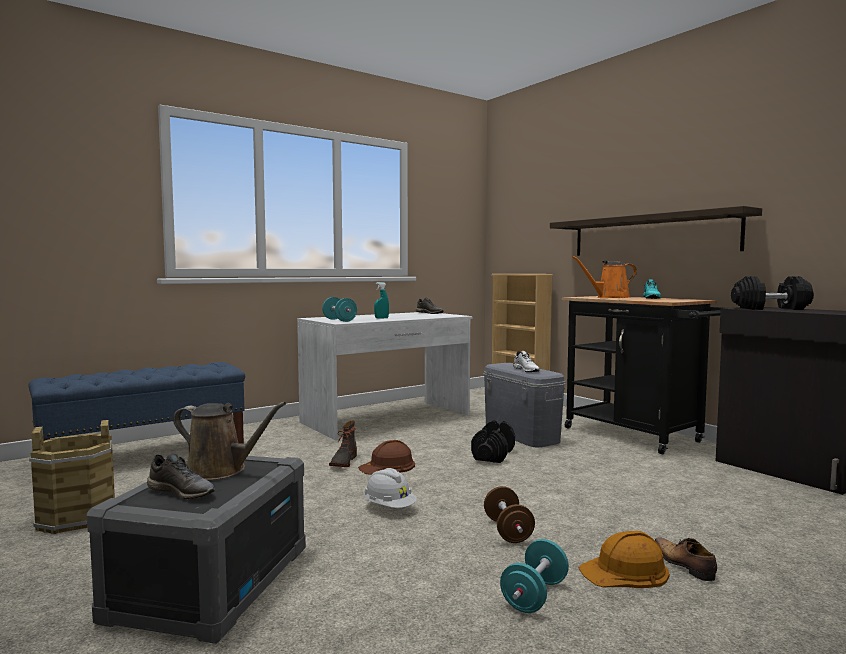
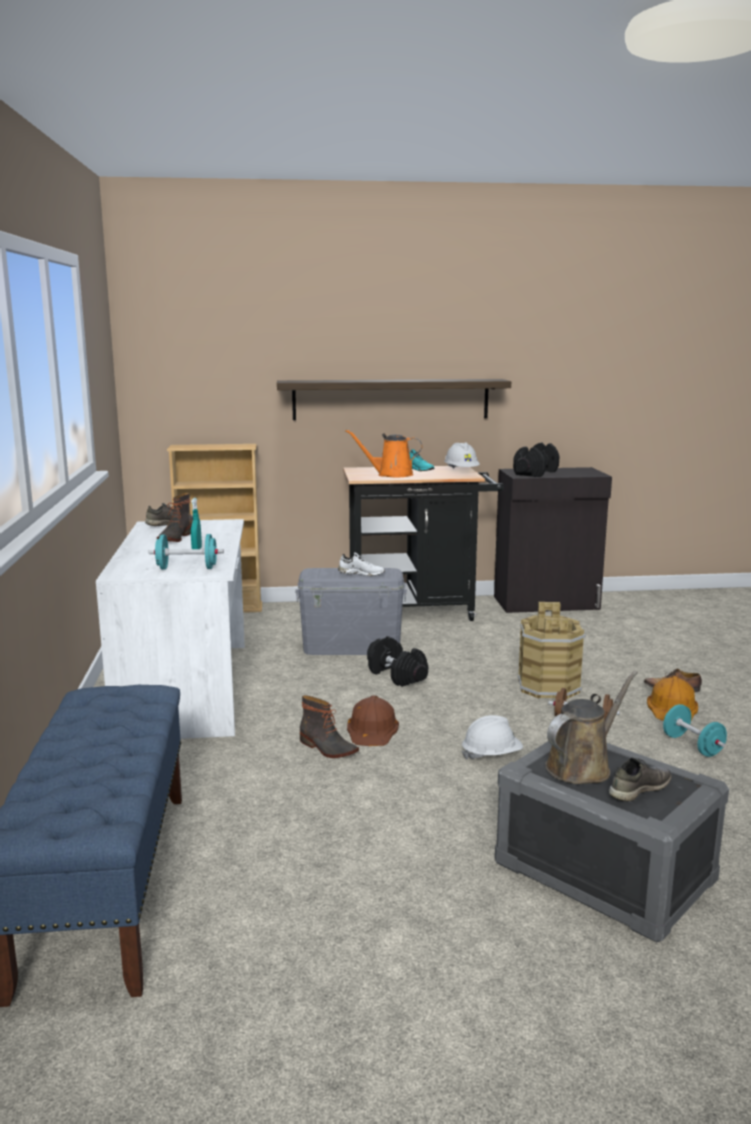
camera: 60 degrees left, 10 degrees up
(76, 517) = (345, 956): brown bucket -> brown bucket (549, 686)
(401, 315) = (174, 537): none -> boot
(610, 297) = (391, 475): orange watering can -> orange watering can turned 75 degrees clockwise
(680, 300) = (461, 471): none -> white hard hat

